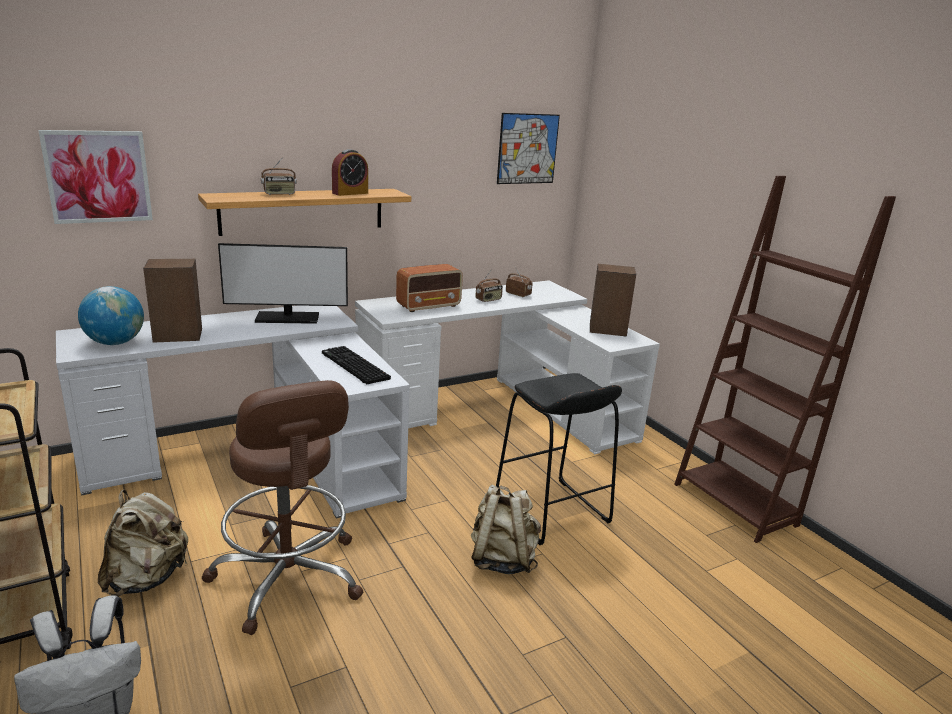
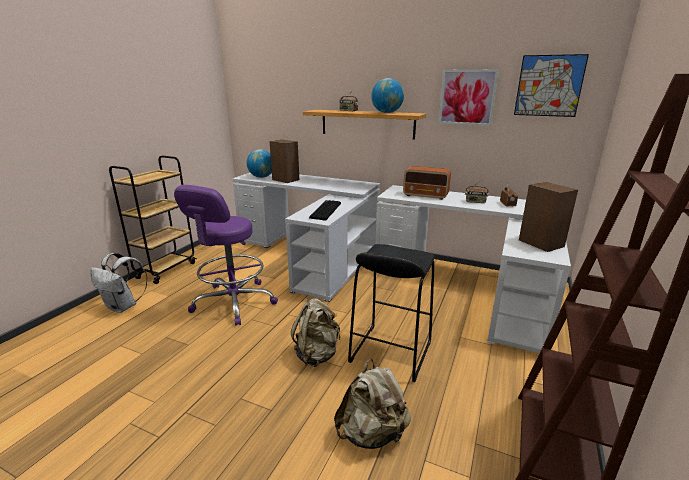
camera: 55 degrees right, 0 degrees up
(98, 177) = (276, 98): picture -> picture (467, 97)
(147, 578) = (205, 276): beige backpack -> beige backpack (372, 433)
(287, 318) = (341, 184): monitor -> none
(288, 579) = (233, 303): brown stool -> purple stool
(350, 193) = (386, 113): alarm clock -> globe

